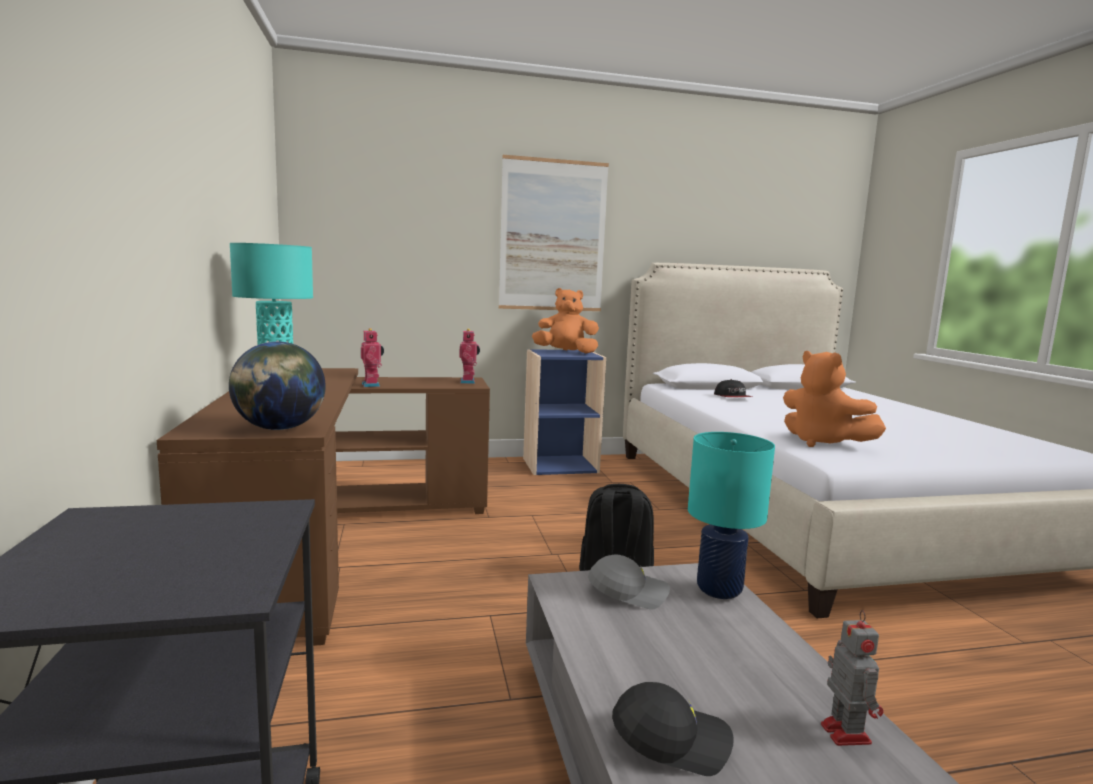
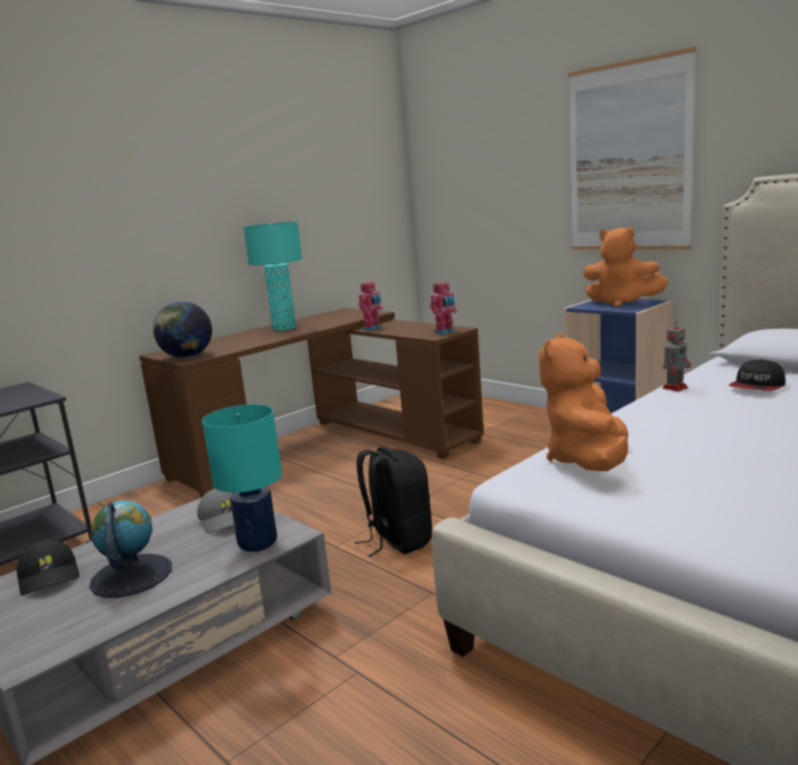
camera: 60 degrees right, 5 degrees up
(566, 352) = (621, 303): orange plush toy -> orange plush toy turned 150 degrees clockwise
(725, 674) = (131, 575): none -> globe
(844, 731) = (80, 626): toy robot -> toy robot (675, 387)

